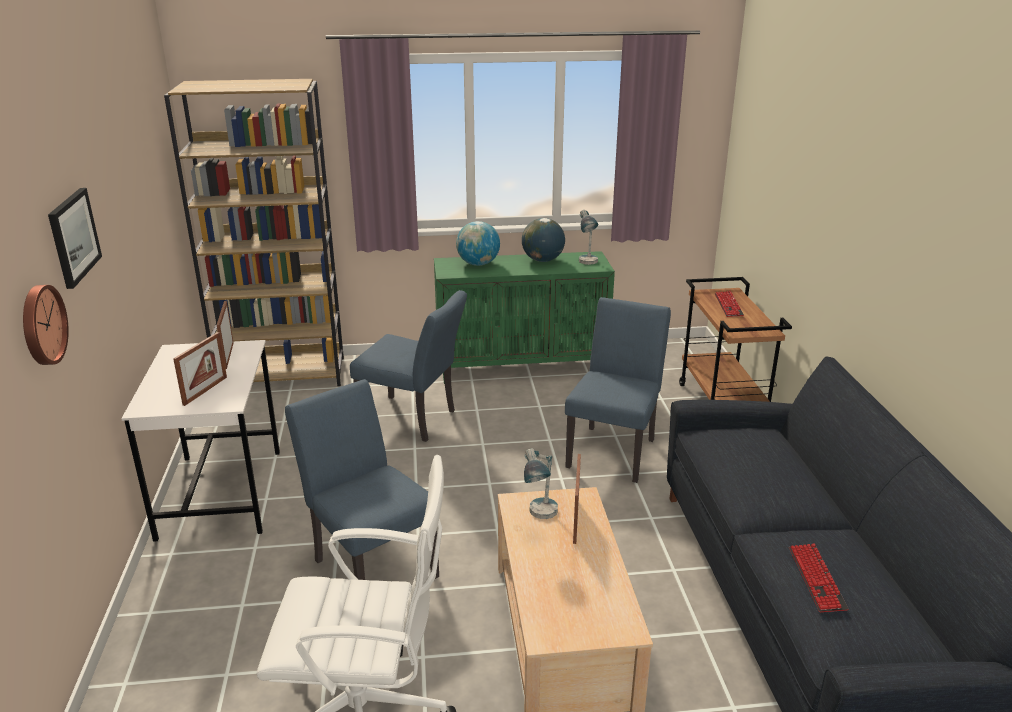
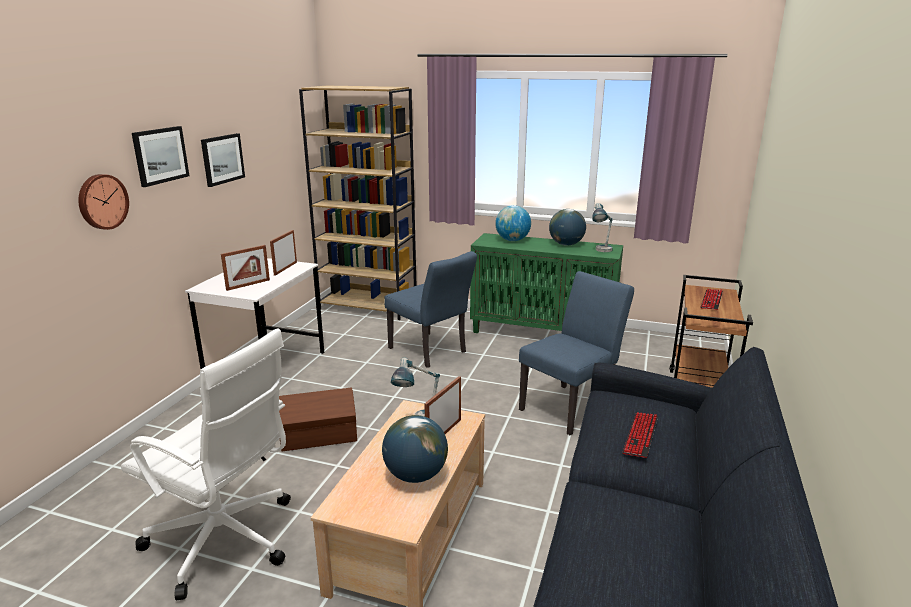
camera: 25 degrees right, 5 degrees down
(118, 219) = (222, 159): none -> picture
(370, 563) = (319, 437): blue chair -> brown storage box
(590, 575) = (416, 475): none -> globe
(816, 578) = (601, 535): keyboard -> keyboard (640, 435)

